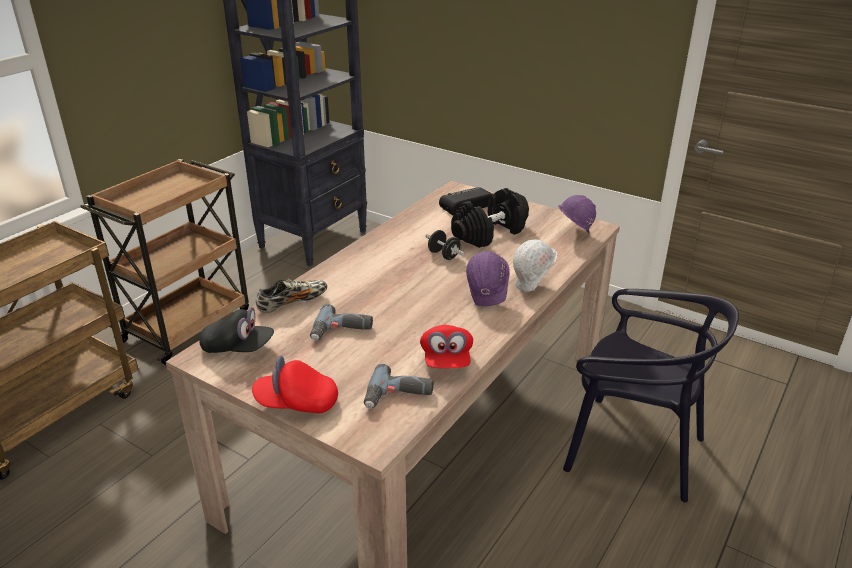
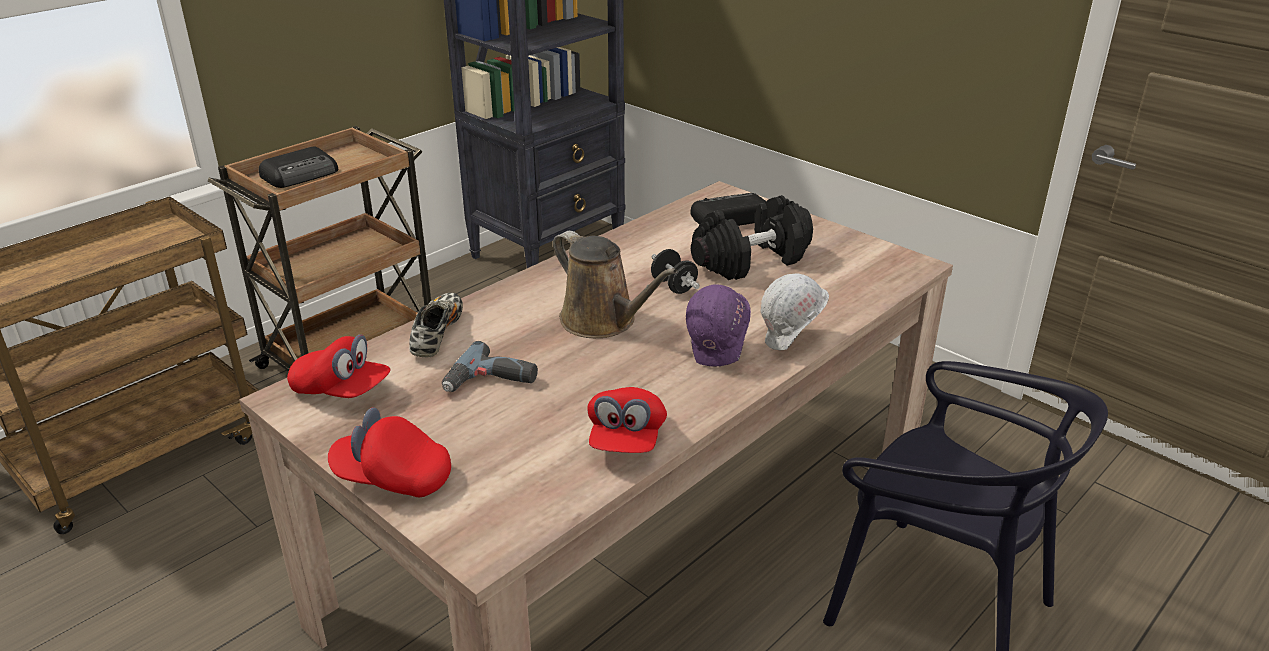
camera: 10 degrees right, 0 degrees up
(149, 197) = (301, 174): none -> radio
(238, 347) = (342, 390): black cap -> red cap
(292, 303) = (437, 335): shoe -> shoe turned 60 degrees counterclockwise
(398, 397) = (538, 486): power drill -> none
(404, 283) = (603, 321): none -> brown watering can
(573, 234) = (876, 272): purple hard hat -> none

